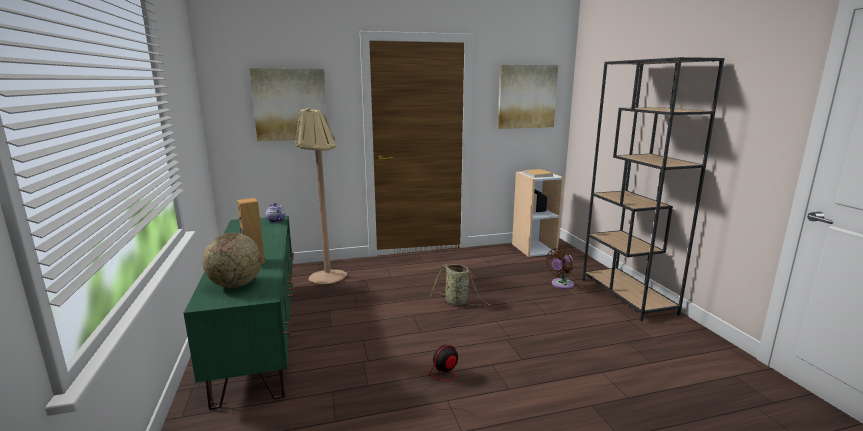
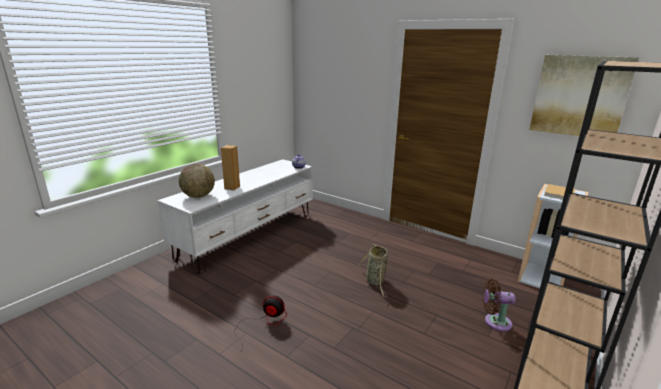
camera: 50 degrees right, 5 degrees up
(259, 331) = (249, 235): green tv stand -> white tv stand
(290, 104) = (341, 82): picture -> none
(326, 274) = (336, 218): beige floor lamp -> none

